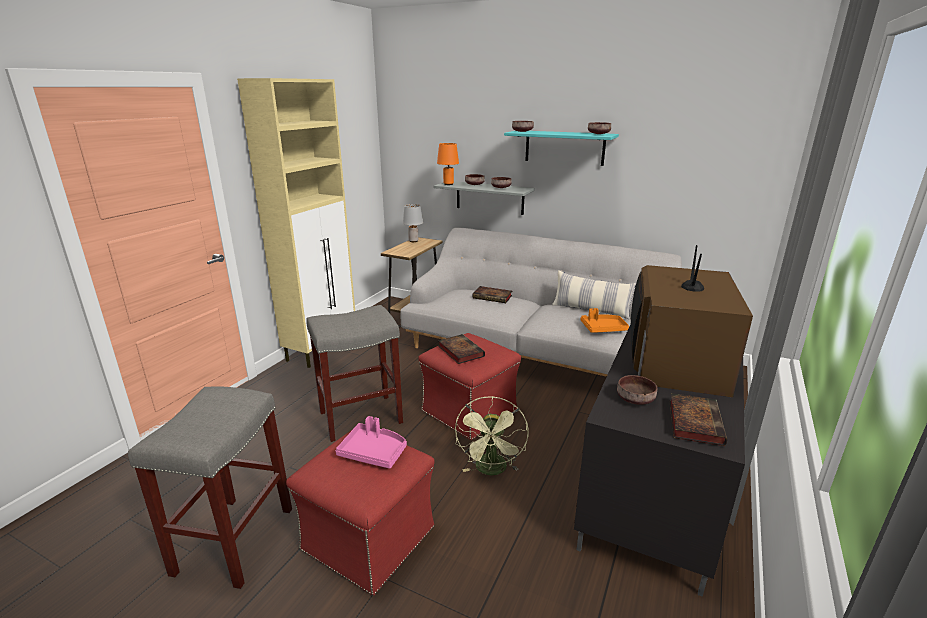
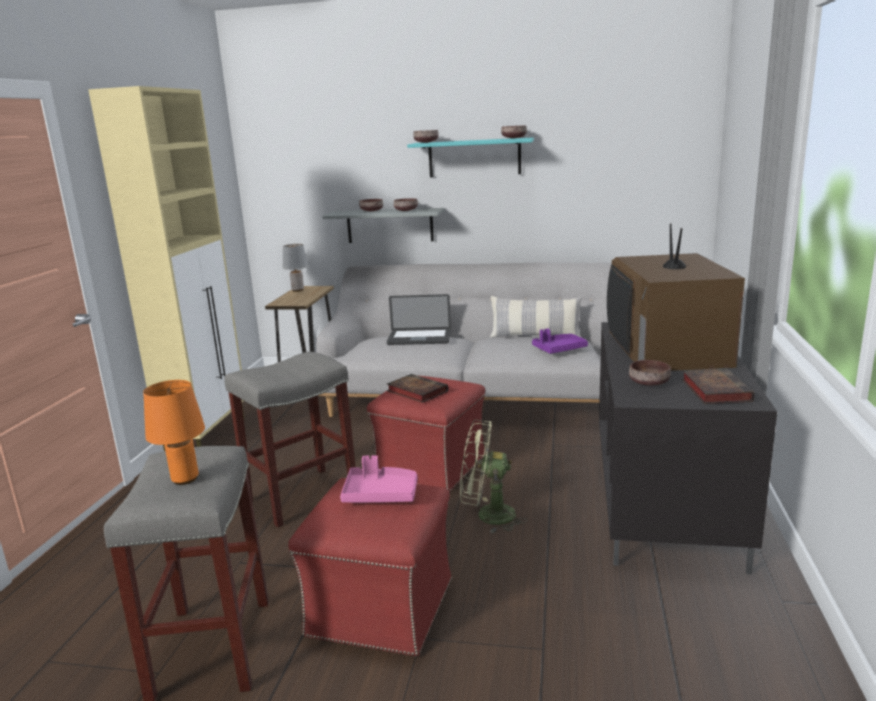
camera: 15 degrees left, 5 degrees down
(448, 184) = (339, 213): orange table lamp -> orange table lamp (185, 479)
(492, 470) = (487, 516): green fan -> green fan turned 105 degrees clockwise
(493, 297) = (419, 338): book -> laptop
(603, 328) = (559, 349): orange tray -> purple tray

